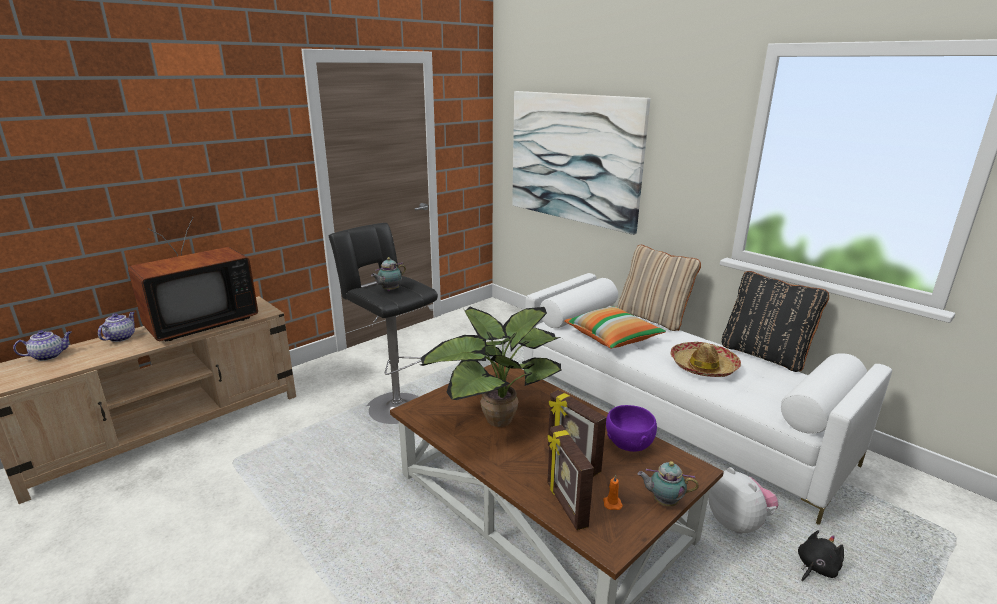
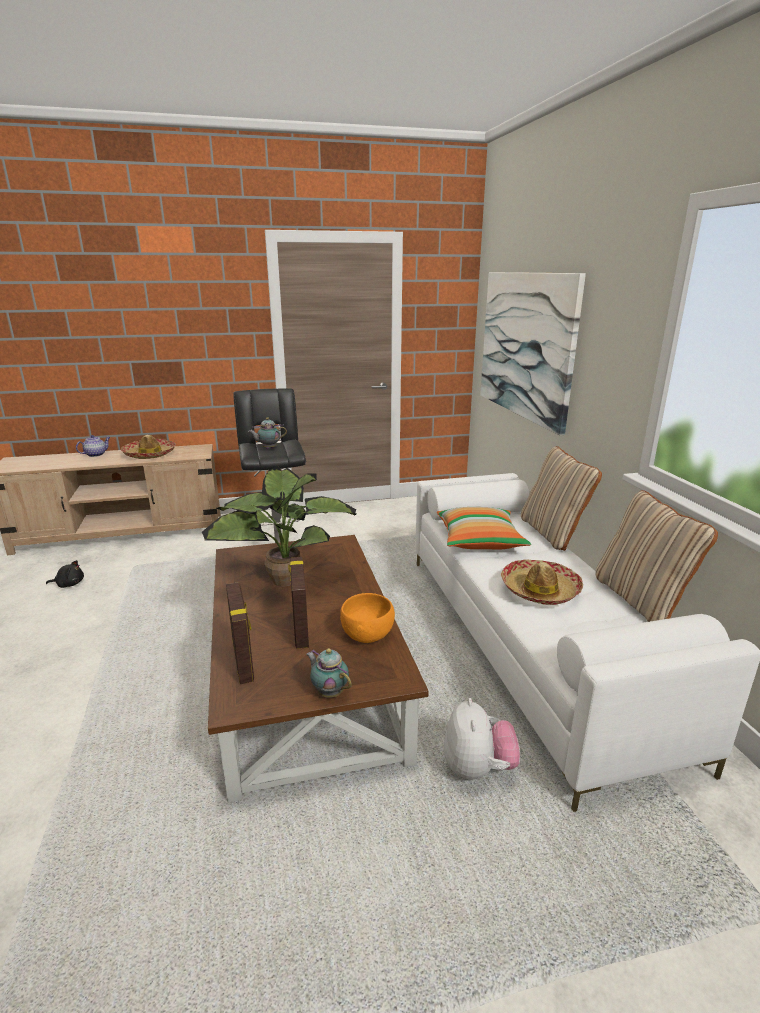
camera: 30 degrees right, 0 degrees up
(49, 356) = (47, 457): teapot -> none
(199, 323) = (150, 454): television -> hat
(565, 505) = (244, 661): picture frame -> picture frame turned 150 degrees clockwise
(612, 503) = (283, 675): orange candle -> none
(629, 444) = (368, 635): purple bowl -> orange bowl
(764, 355) = (640, 599): black pillow -> beige pillow
(815, 568) = (515, 850): black plush toy -> black plush toy (69, 584)

